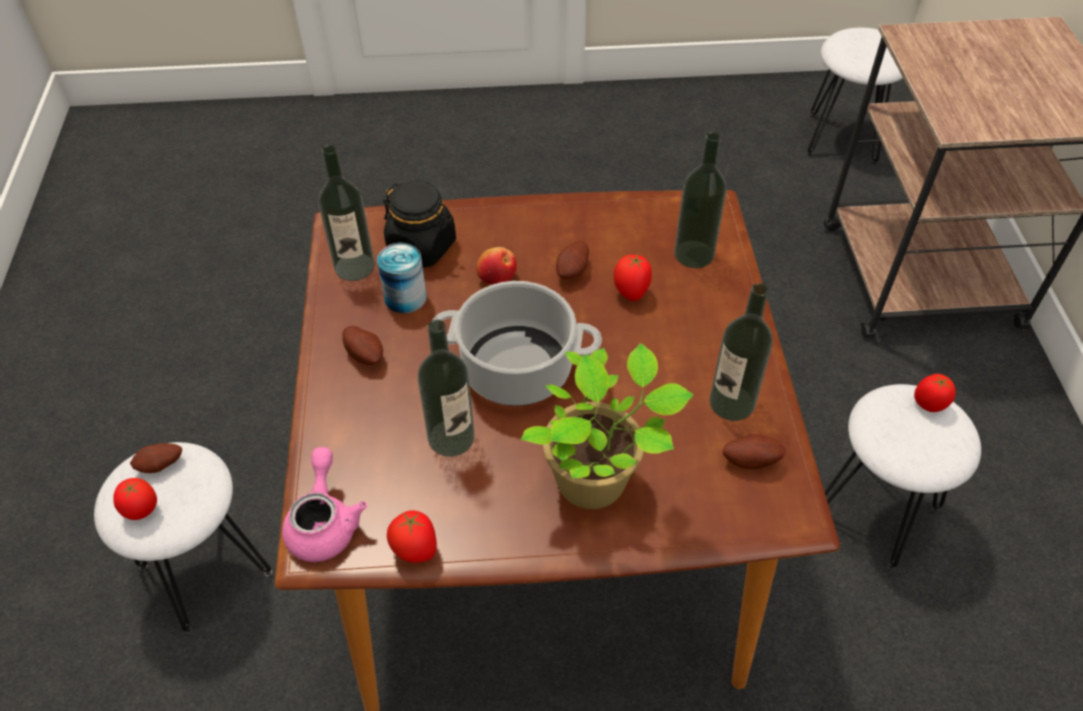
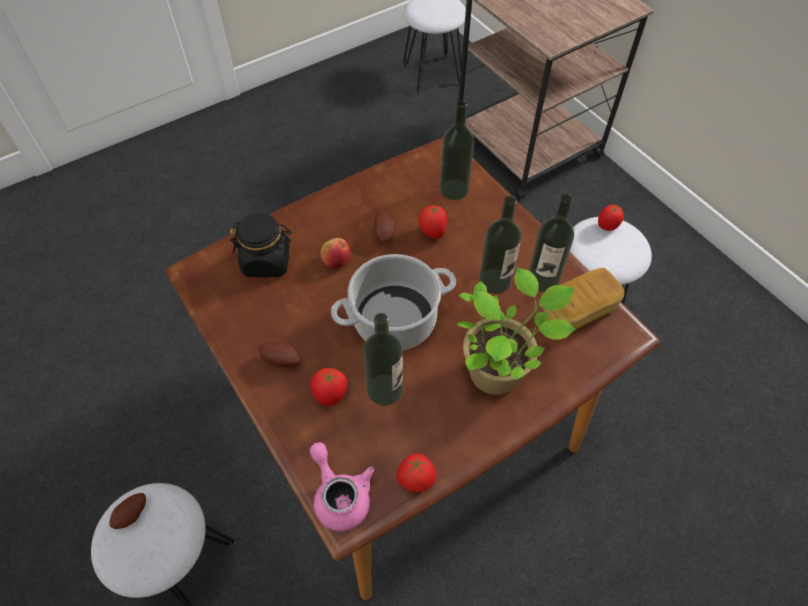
camera: 30 degrees left, 5 degrees up
(142, 511) = (141, 556): tomato -> tomato (331, 396)
(354, 266) = (227, 298): bottle -> bottle (494, 281)
(405, 297) = (281, 304): can -> none
(751, 459) = (578, 311): potato -> bread

